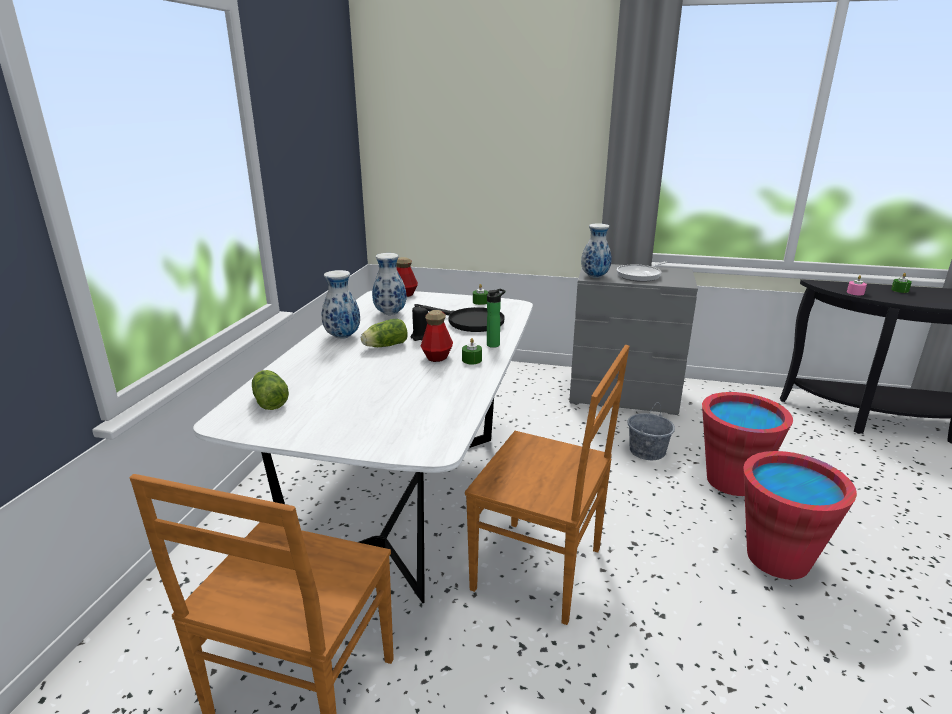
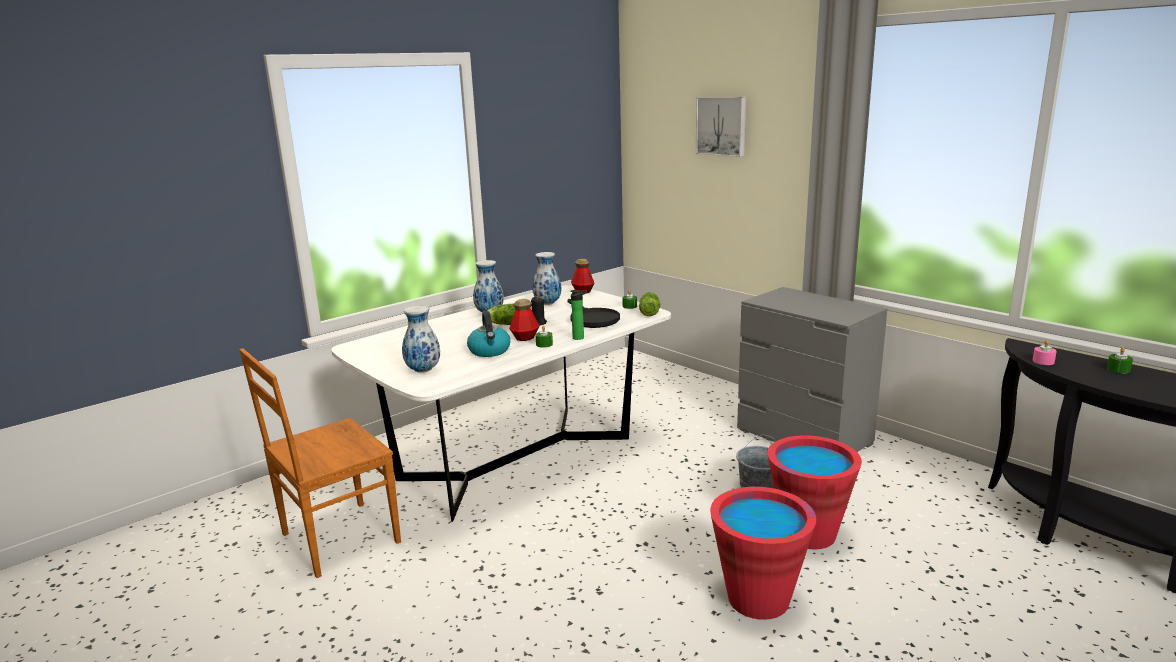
camera: 35 degrees right, 5 degrees down
(270, 400) = (388, 341): lettuce -> lettuce (649, 312)
(426, 382) = (490, 351): none -> kettle
(495, 107) = (722, 126): none -> picture
(541, 570) = (550, 533): brown chair -> none
(595, 276) = (764, 300): vase -> vase (424, 370)
(640, 275) = (813, 306): frying pan -> none

